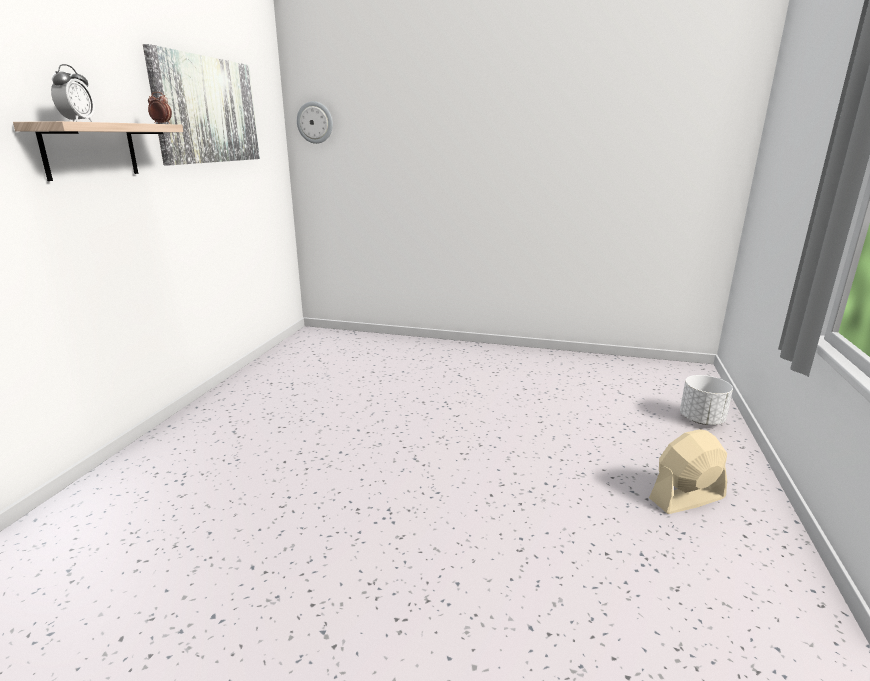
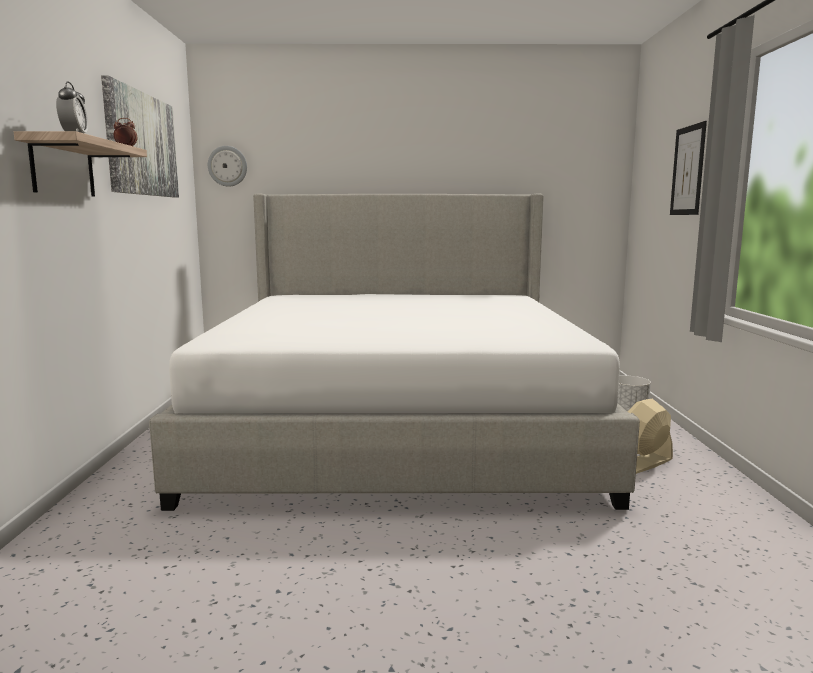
camera: 15 degrees left, 10 degrees down
(441, 407) = (397, 427): none -> bed
(818, 138) = (688, 170): none -> picture

